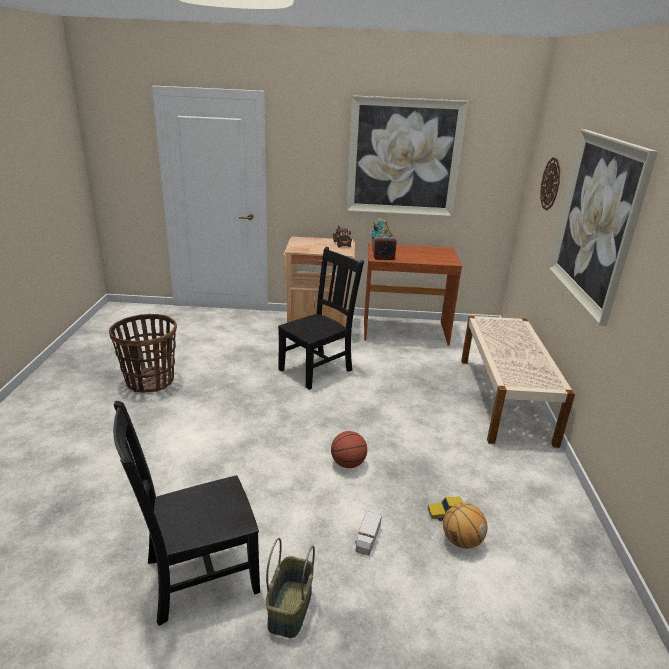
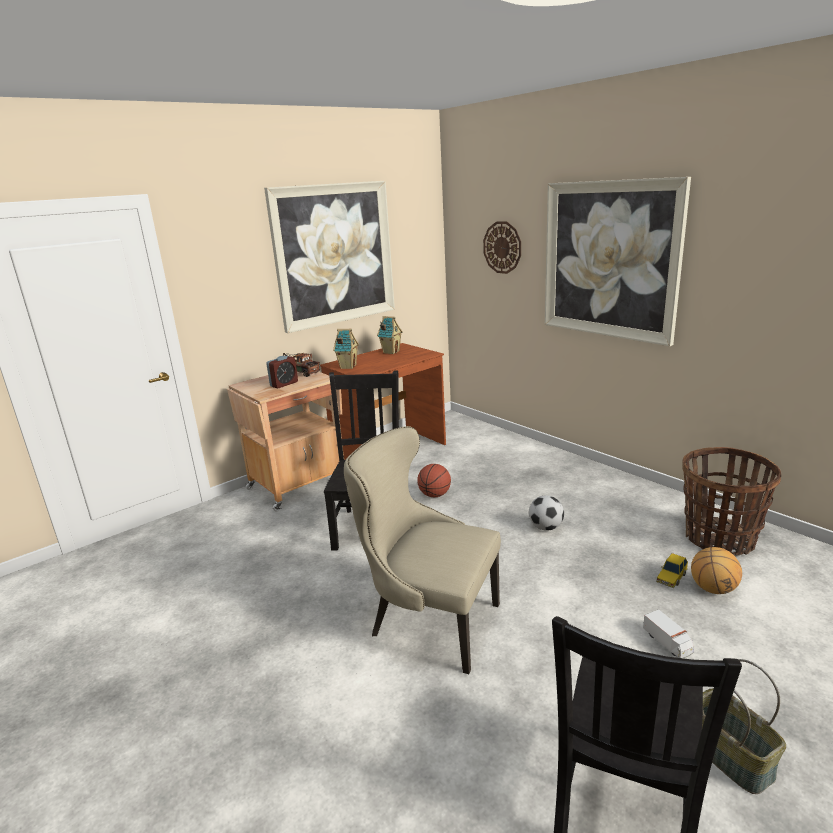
camera: 40 degrees left, 5 degrees down
(150, 381) = (188, 661): basket -> basket (719, 539)
(263, 435) = (429, 622): none -> beige chair
(348, 463) = (544, 592): basketball -> basketball (434, 495)
(384, 258) = (367, 371): alarm clock -> alarm clock (284, 384)
(418, 432) = (546, 527): none -> football
(429, 251) = (391, 352): none -> toy house
(505, 399) = (554, 464): beige bench -> none

